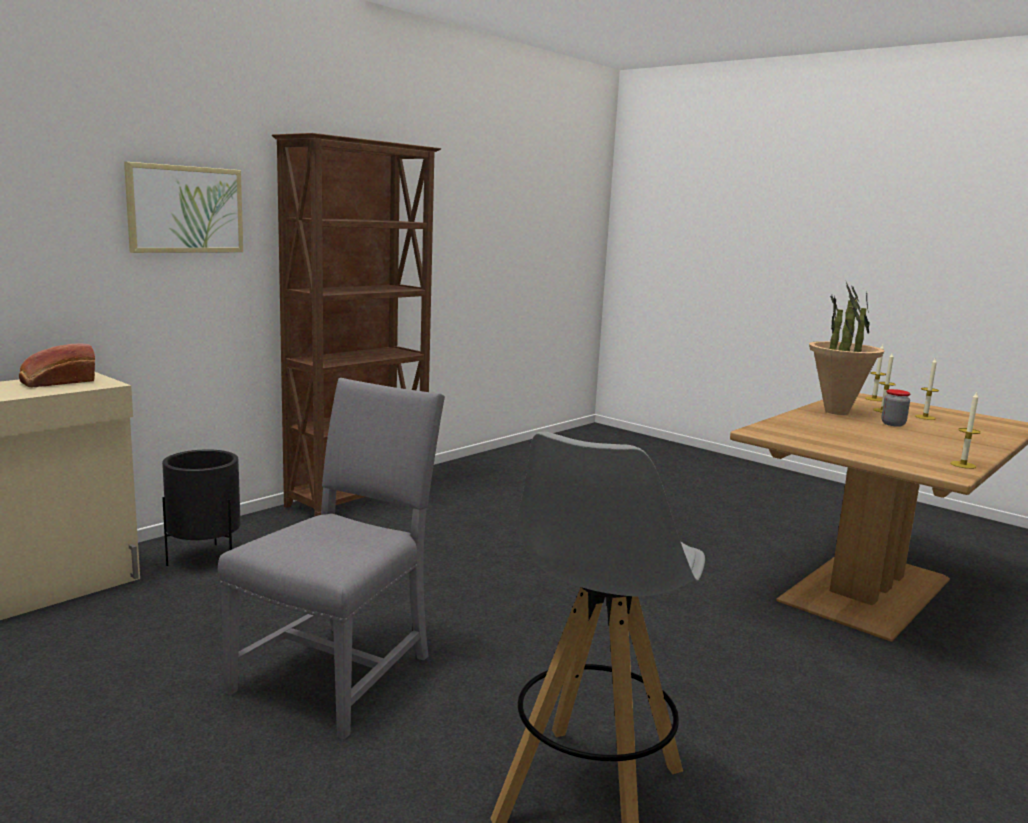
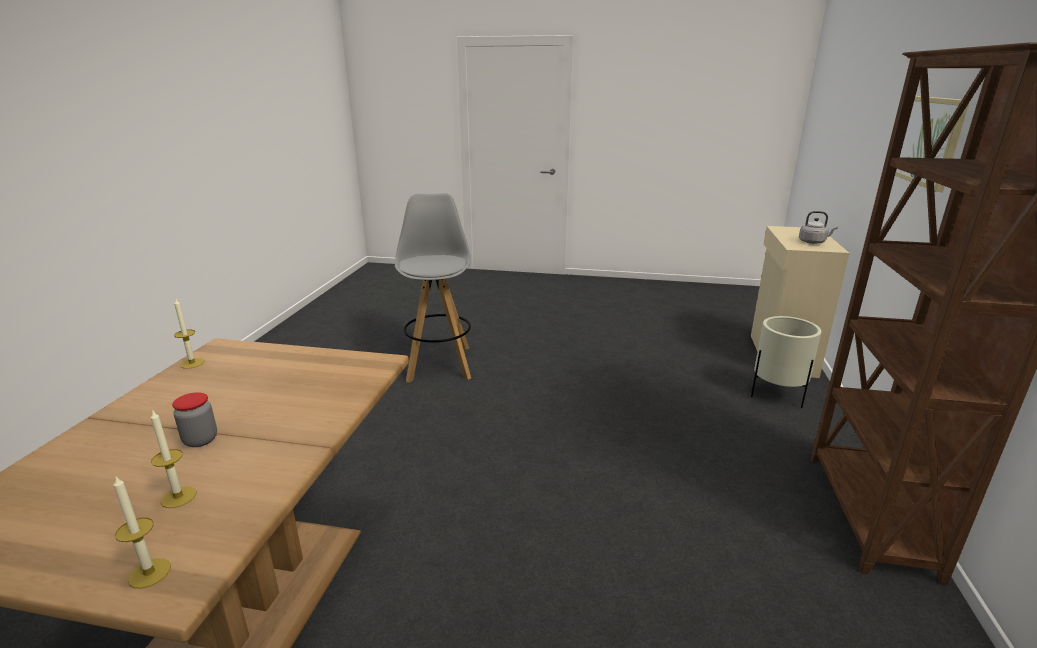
camera: 150 degrees right, 10 degrees up
(57, 382) = (813, 242): bread -> grey kettle
(205, 558) = (777, 396): black planter -> beige planter
(339, 672) = (587, 368): grey chair -> none
(836, 412) = (270, 453): potted plant -> none
(925, 417) = (114, 494): candle -> none

